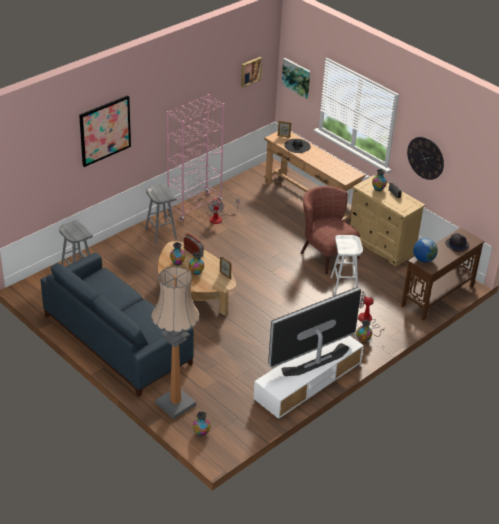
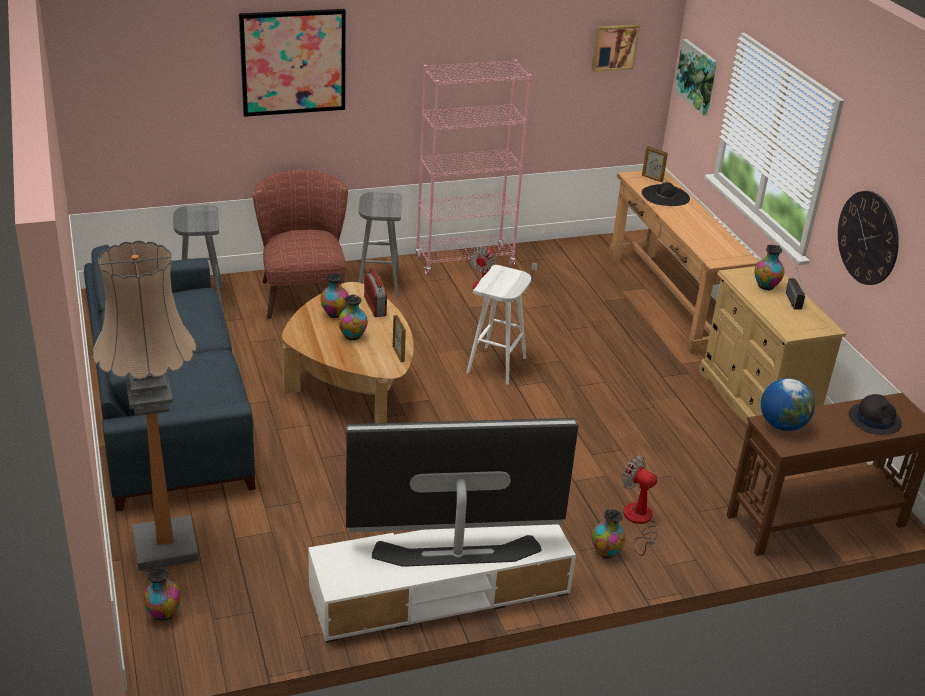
camera: 25 degrees right, 5 degrees down
(325, 253) = (638, 385): brown armchair -> brown armchair (303, 291)
(344, 286) = (635, 449): white stool -> white stool (496, 366)

